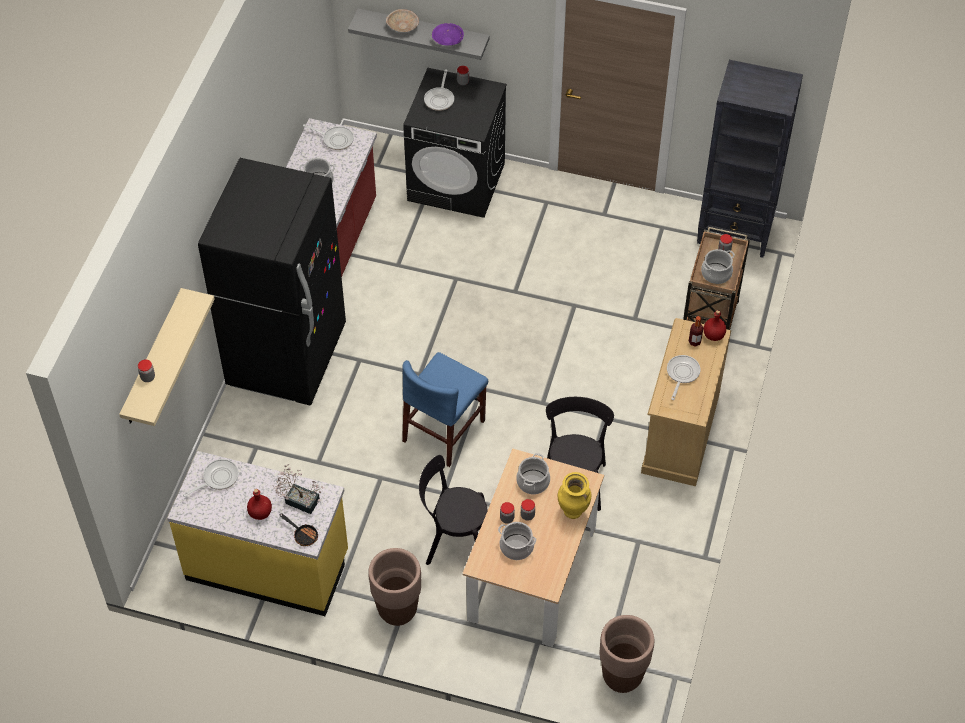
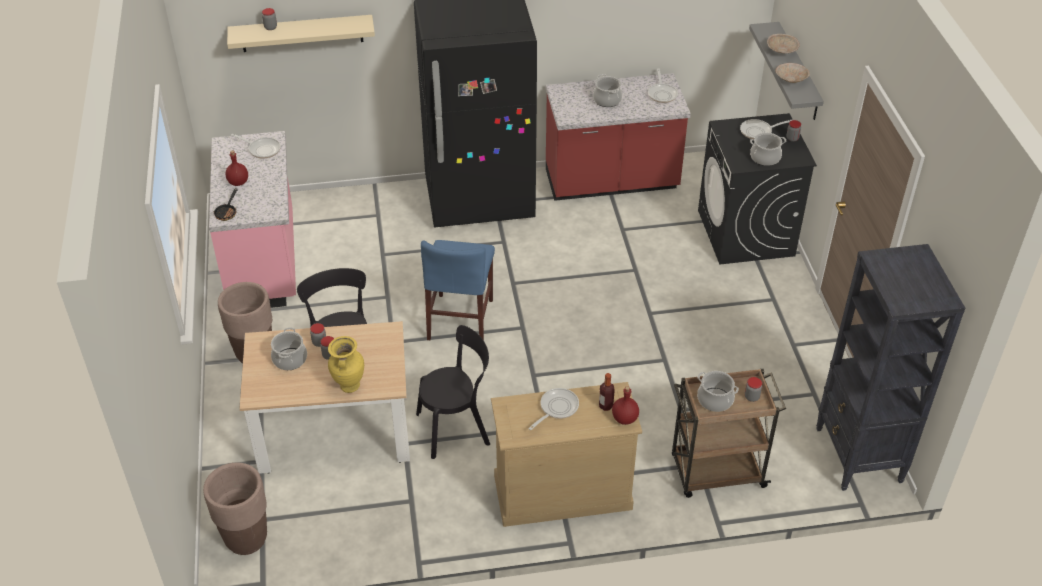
camera: 65 degrees right, 10 degrees down
(268, 565) = (265, 262): yellow counter -> pink counter
(299, 499) = (262, 198): potted plant -> none
(444, 430) = (460, 319): blue chair -> blue chair turned 90 degrees counterclockwise
(447, 40) = (791, 79): purple bowl -> beige bowl
(533, 482) = (370, 347): cooking pot -> cooking pot (765, 158)
(681, 374) = (556, 408): frying pan -> frying pan turned 45 degrees counterclockwise

